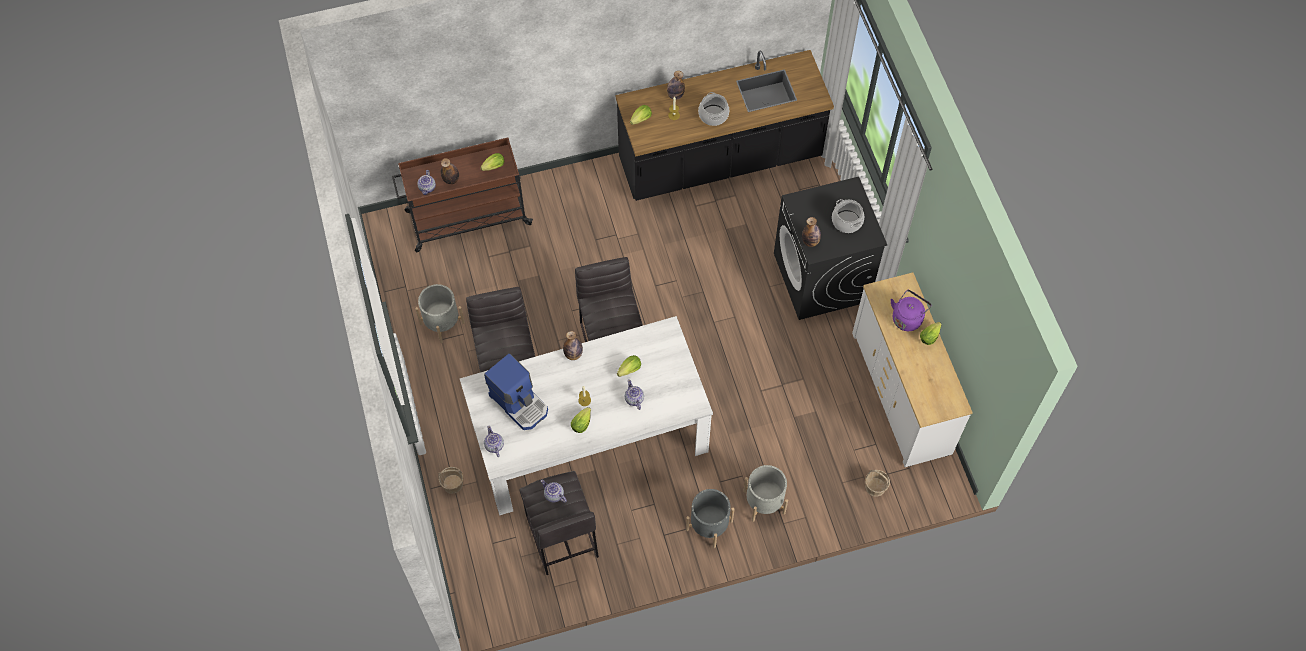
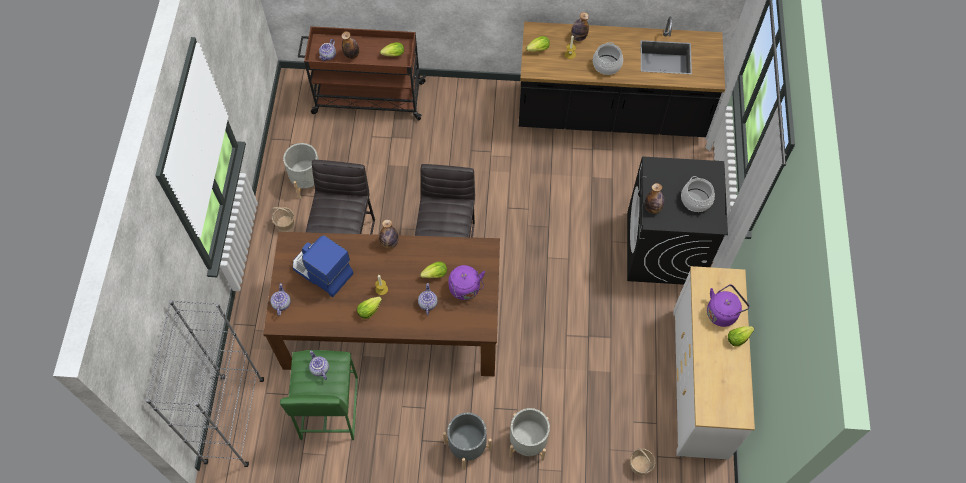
camera: 20 degrees right, 0 degrees up
(453, 484) = (254, 327): basket -> basket (285, 224)
(473, 580) = (234, 421): none -> grey bookcase
(520, 402) = (322, 272): coffee machine -> coffee machine turned 150 degrees clockwise
(561, 536) = (328, 408): grey stool -> green stool
(589, 436) = (392, 324): white dining table -> brown dining table
(664, 374) = (465, 290): none -> purple kettle

